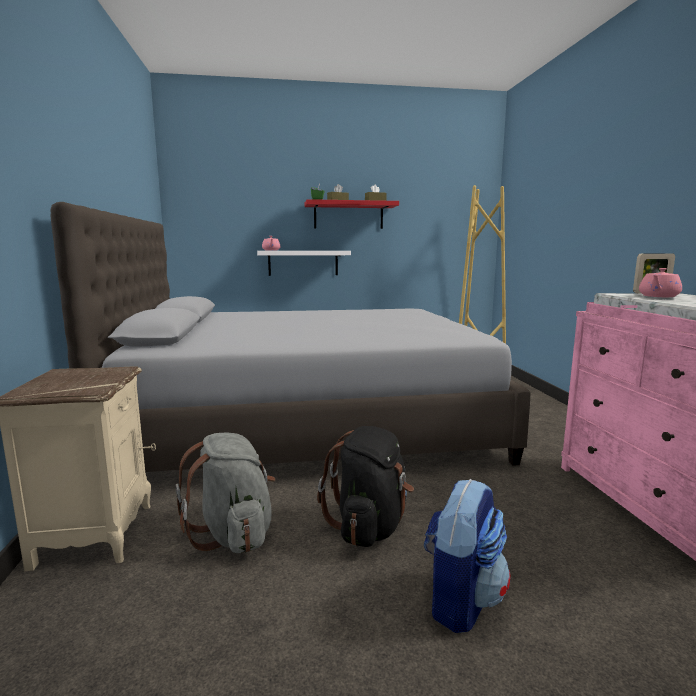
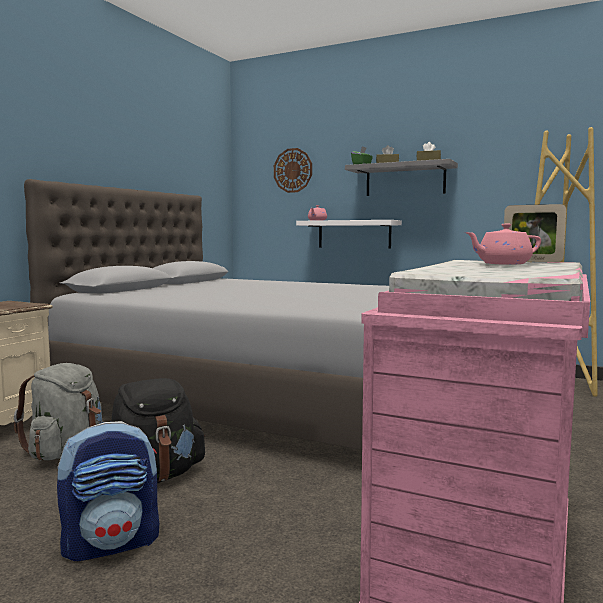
camera: 35 degrees right, 5 degrees down
(236, 200) = (293, 170): none -> wall clock
(348, 216) = (405, 180): red shelf -> grey shelf

